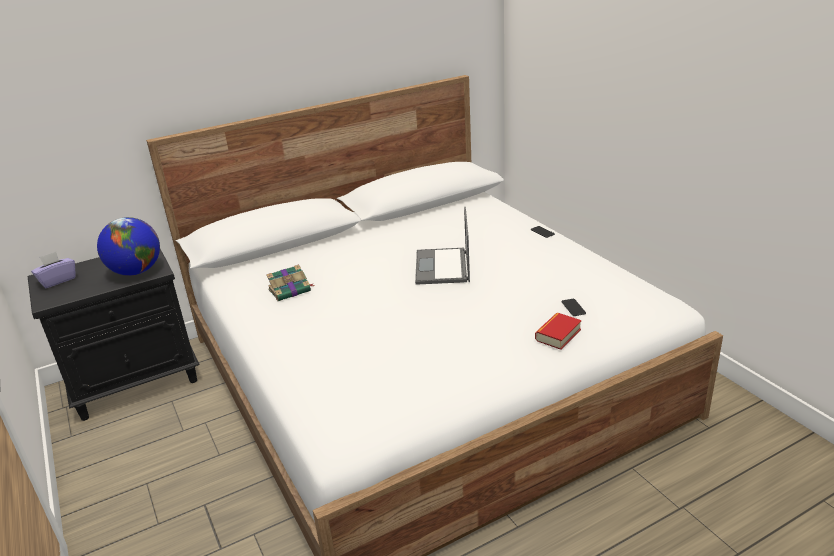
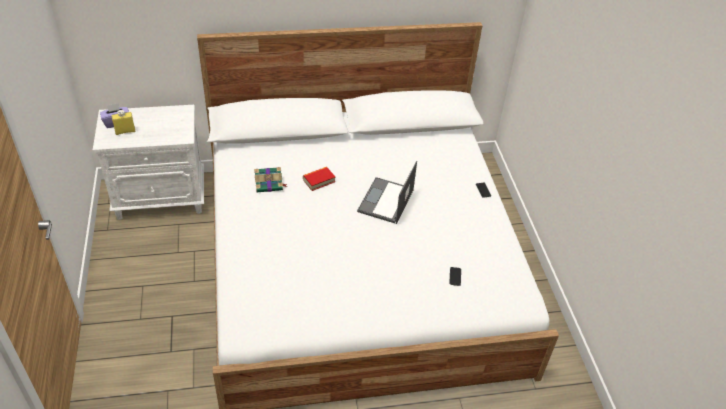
camera: 15 degrees right, 15 degrees up
(73, 285) = (125, 131): none -> yellow bottle
(136, 271) = (170, 132): globe -> none
(136, 381) = (161, 198): black nightstand -> white nightstand
(558, 335) = (427, 297): book -> book (319, 181)

